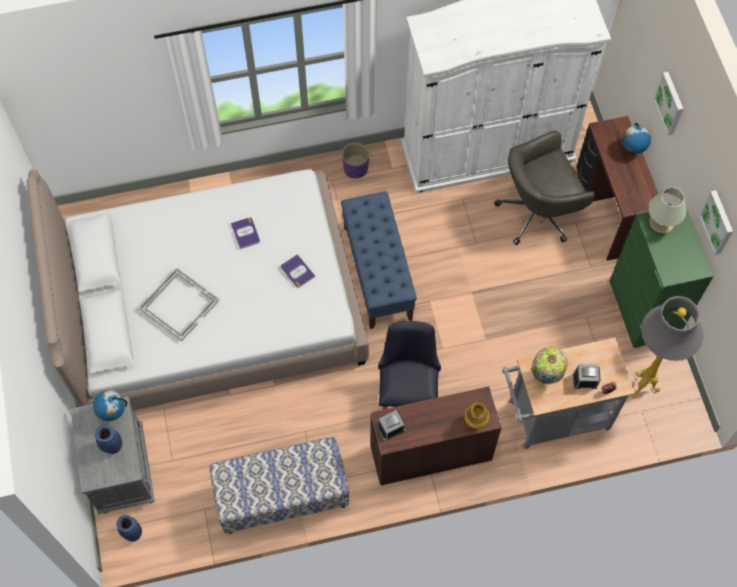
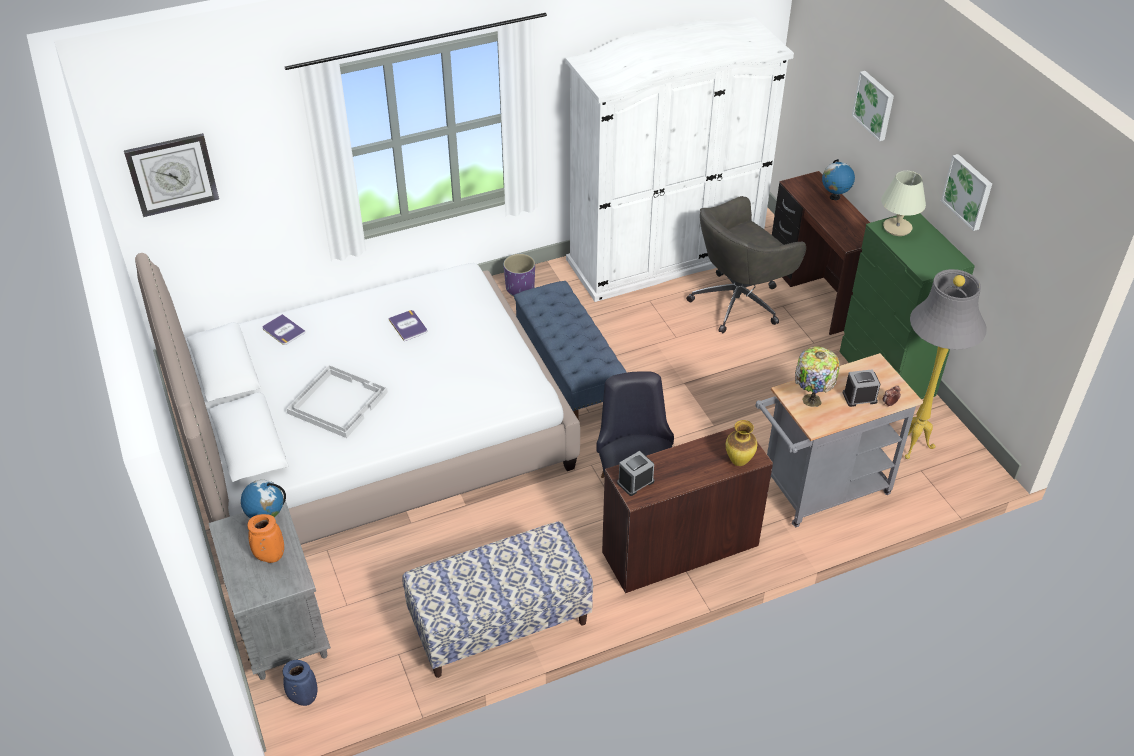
camera: 10 degrees left, 20 degrees down
(61, 97) = (172, 174): none -> wall clock
(111, 447) = (269, 556): blue vase -> orange vase
(297, 271) = (479, 353): book -> book (283, 330)

